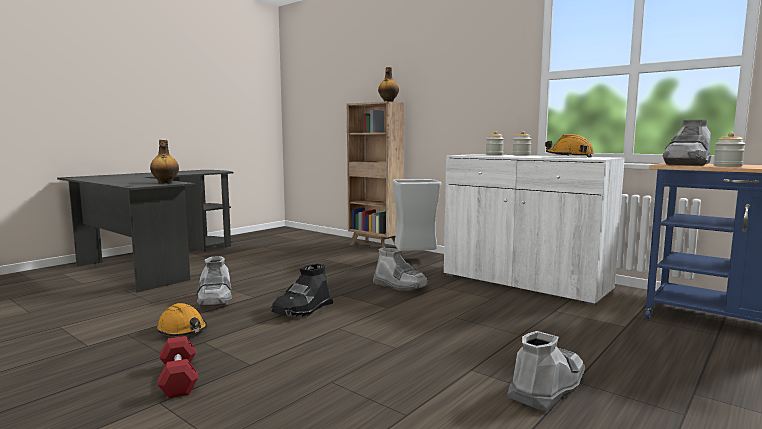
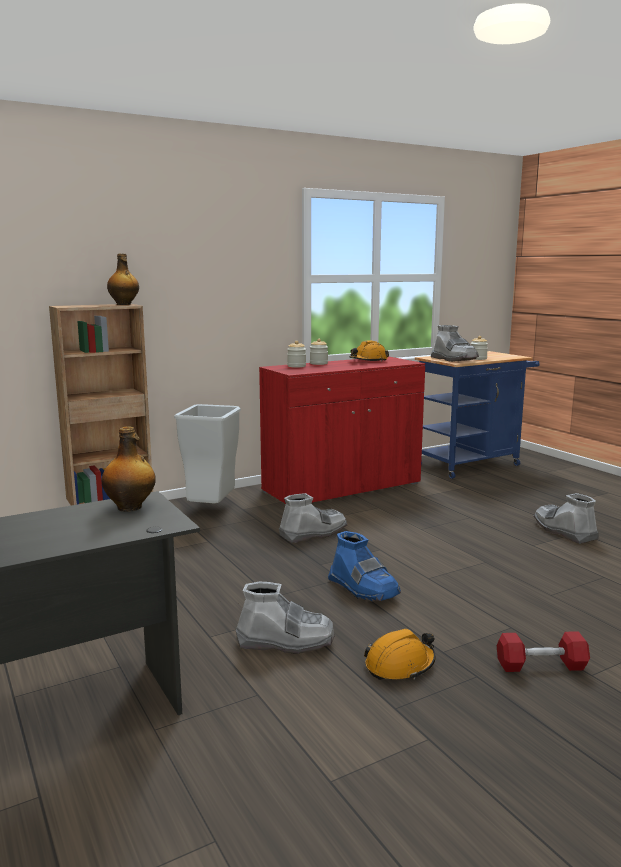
camera: 70 degrees left, 5 degrees up
(303, 310) = (363, 589): black boot -> blue boot
(524, 282) = (342, 488): white cabinet -> red cabinet

